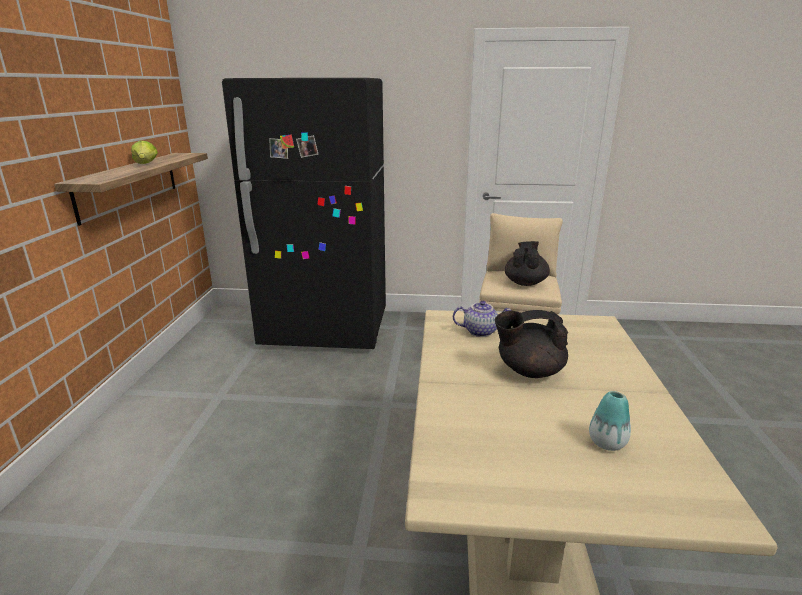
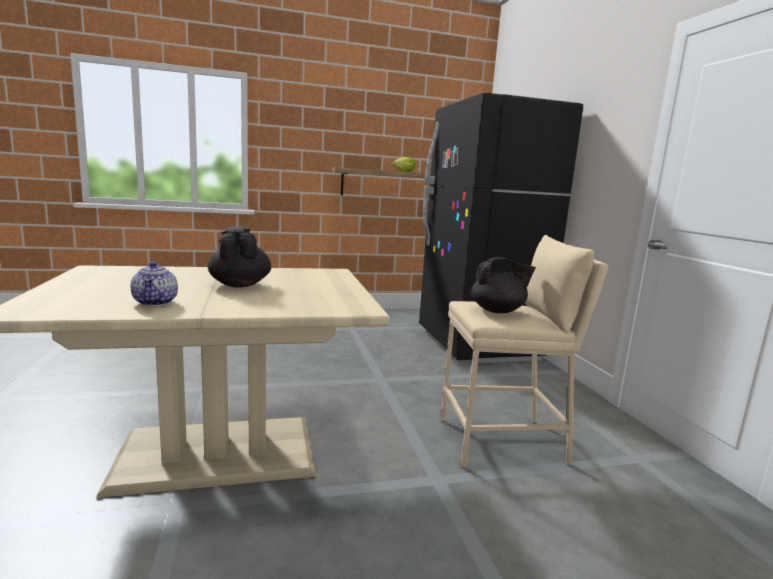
camera: 70 degrees right, 10 degrees down
(480, 331) = (311, 277): teapot -> teapot (156, 303)
(607, 443) = (123, 295): vase -> none

